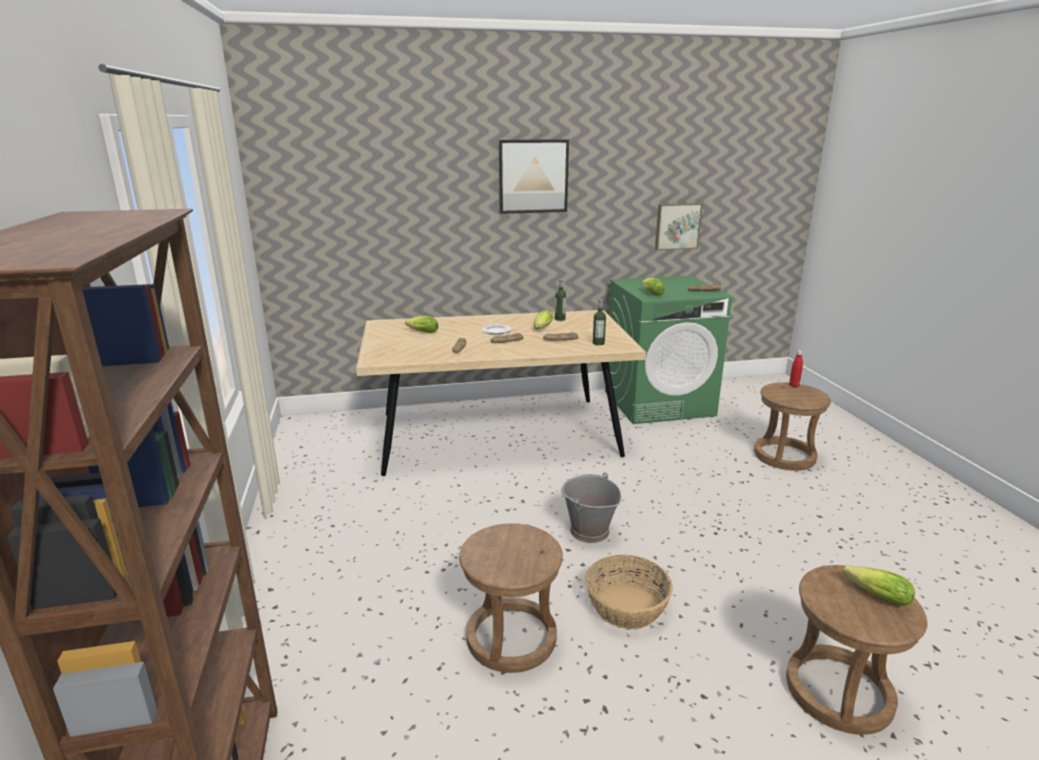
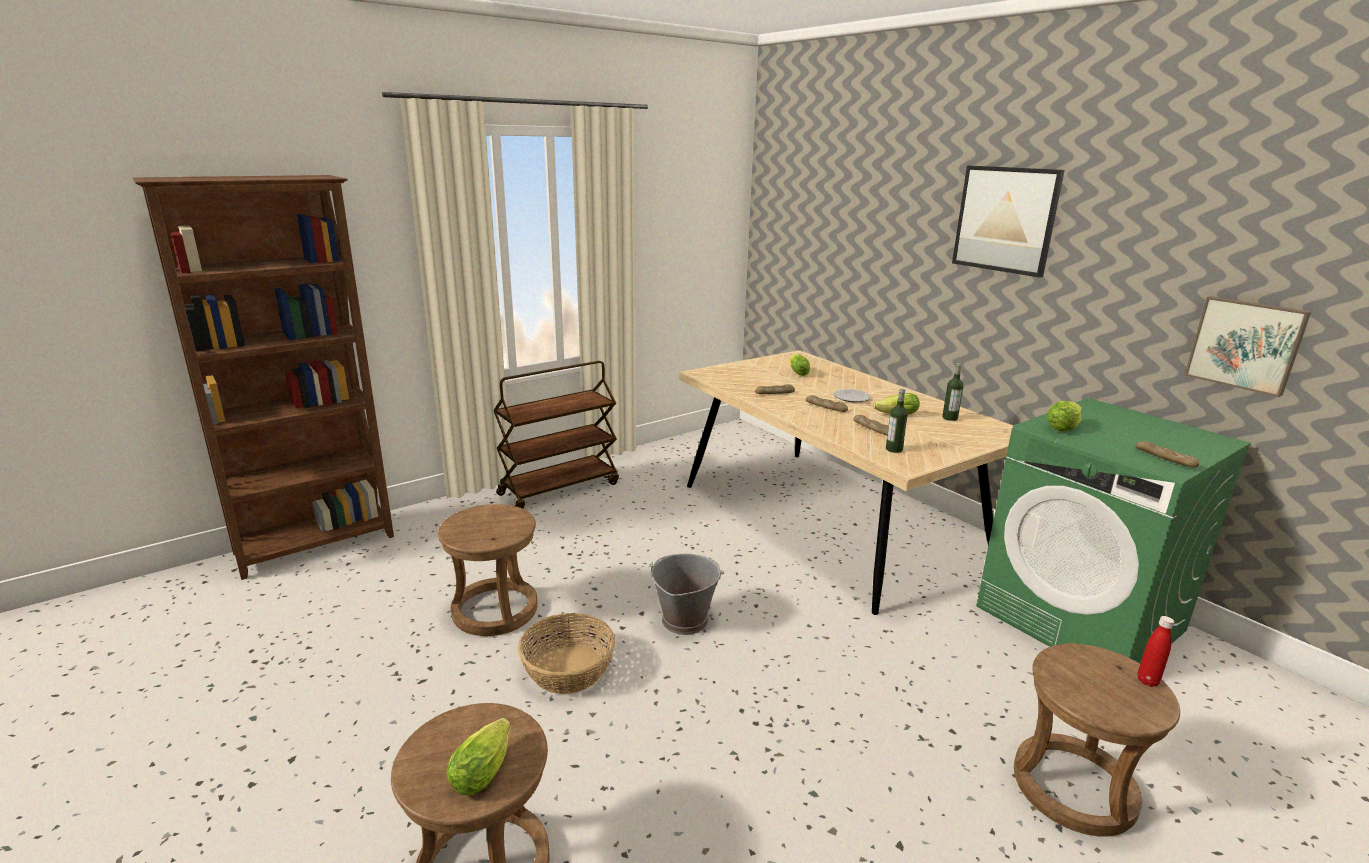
camera: 65 degrees right, 0 degrees up
(299, 550) = (559, 488): none -> brown cart

